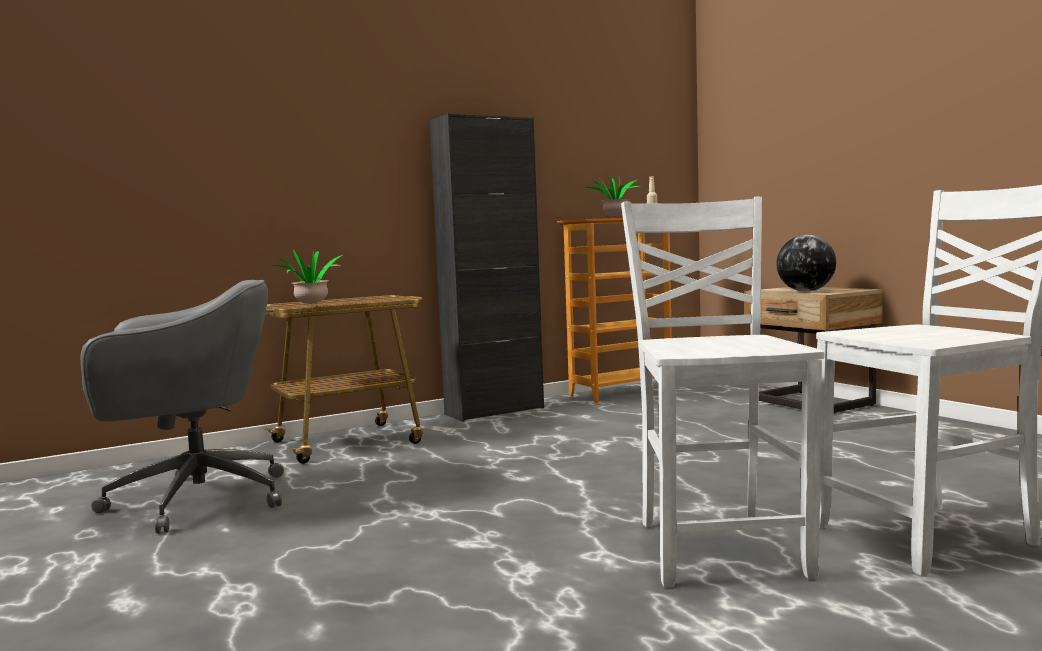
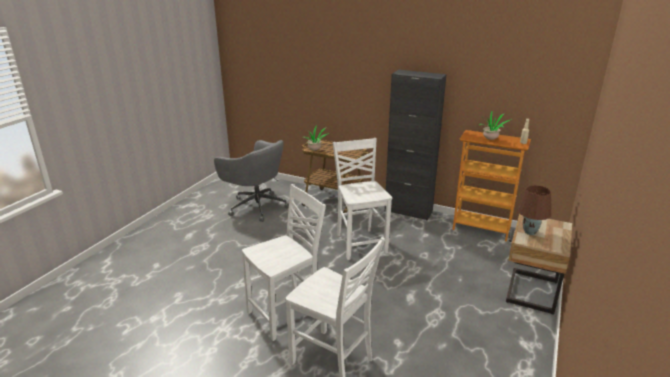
camera: 55 degrees right, 20 degrees up
(538, 451) = (360, 243): none -> white chair
(806, 291) = (530, 232): globe -> brown table lamp

